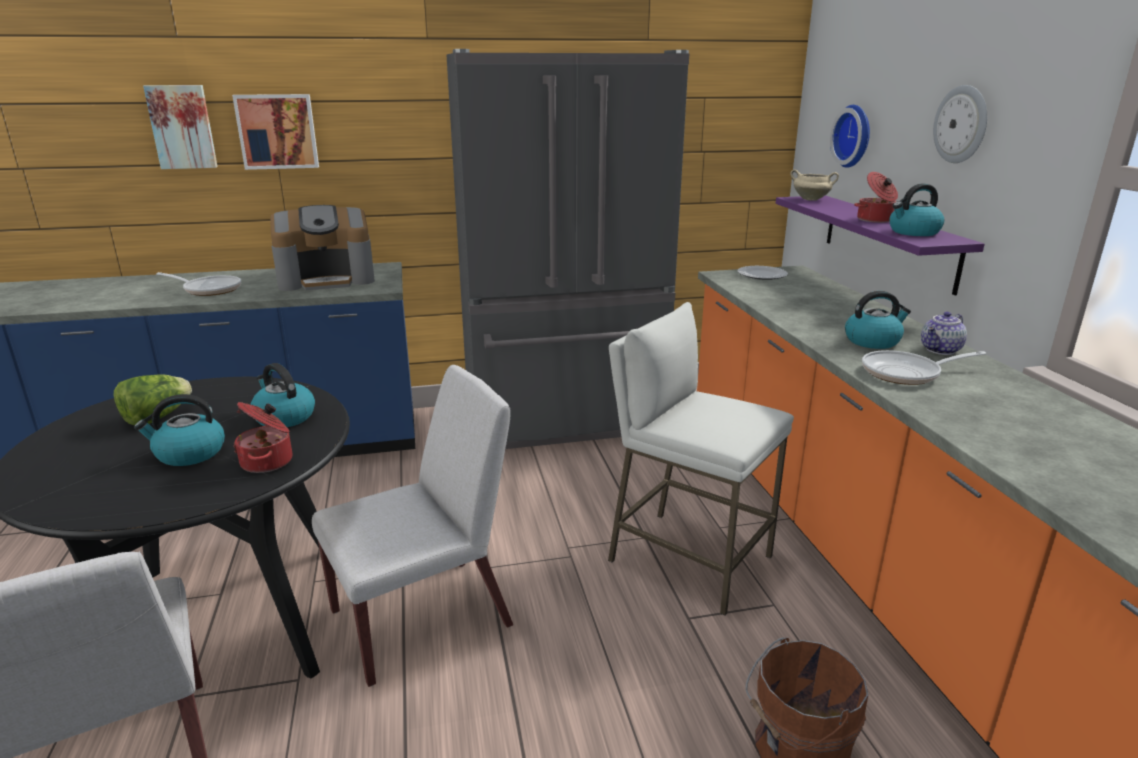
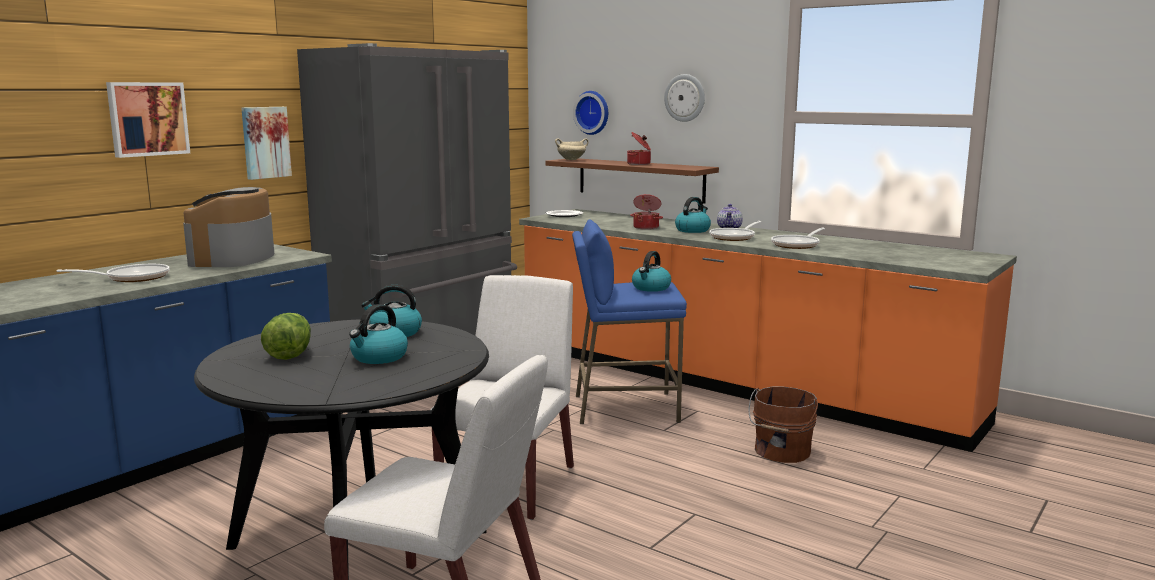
camera: 40 degrees left, 10 degrees down
(182, 127) = (50, 115): picture -> picture (265, 142)
(268, 461) = (448, 347): cooking pot -> cooking pot (646, 227)
(327, 279) = (234, 258): coffee machine -> coffee machine turned 150 degrees clockwise
(688, 559) = (625, 408): white stool -> blue stool
(888, 240) = (640, 180): purple shelf -> brown shelf
(913, 232) = (675, 166): kettle -> kettle (651, 288)
(984, 422) = (797, 245): none -> frying pan

